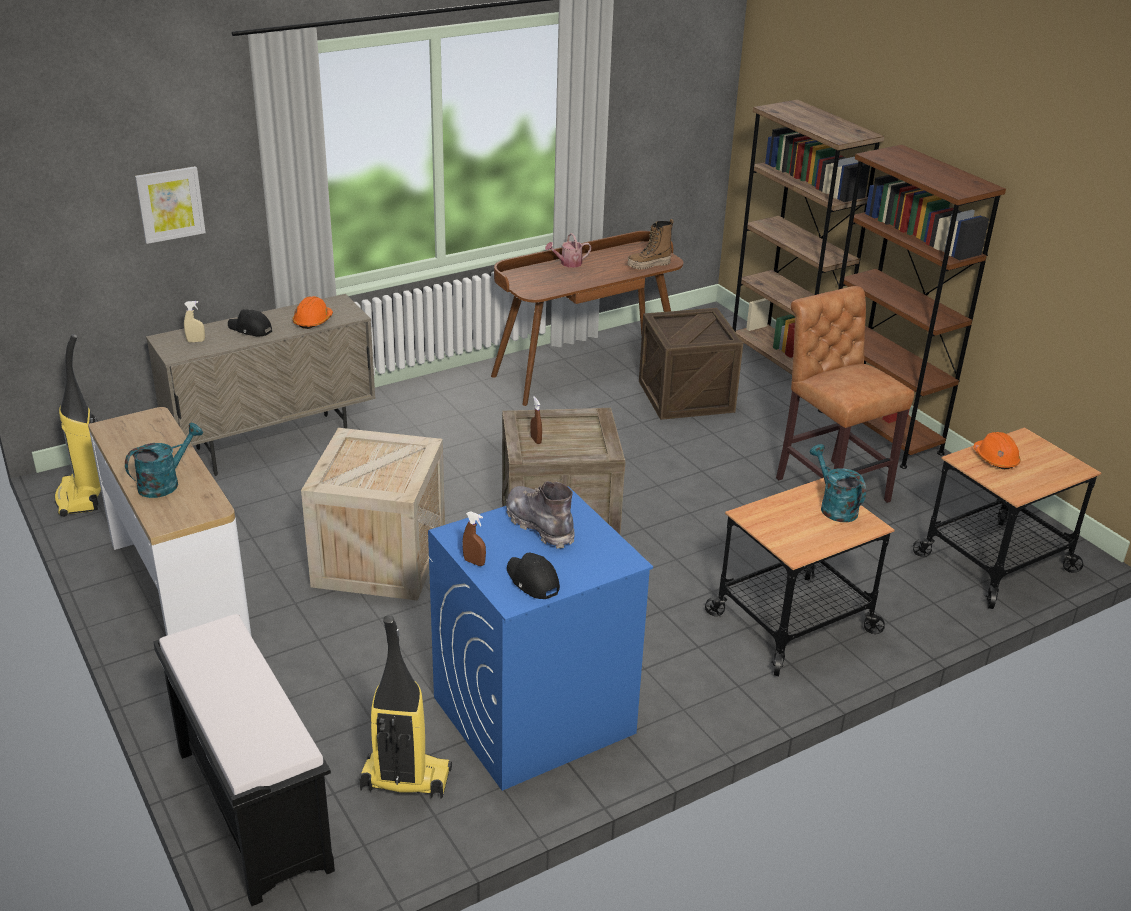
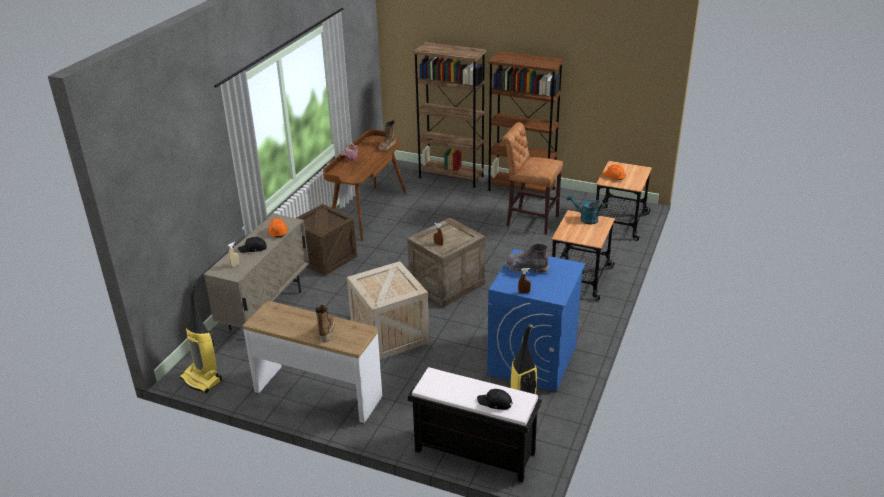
camera: 35 degrees left, 0 degrees up
(165, 483) = (326, 331): turquoise watering can -> boot
(170, 204) = (194, 194): picture -> none
(532, 581) = (554, 288): black cap -> black cap (495, 403)
(686, 396) = (427, 206): crate -> crate (325, 258)

